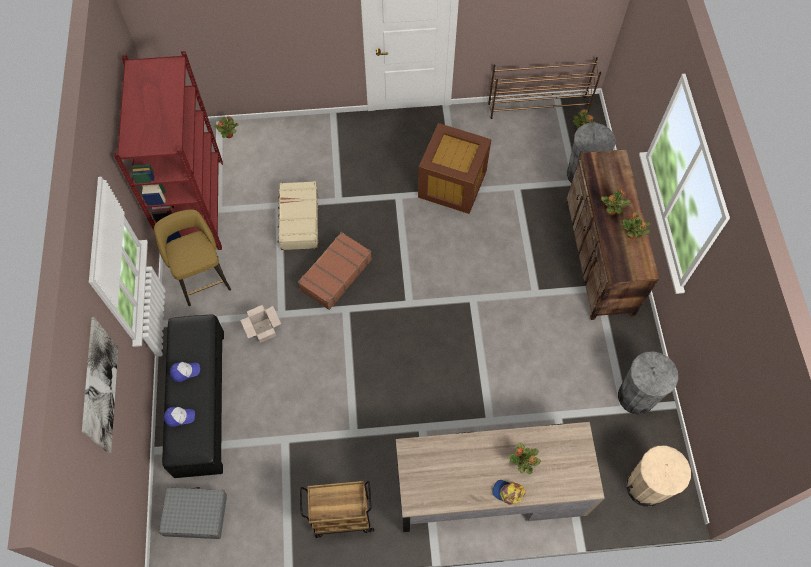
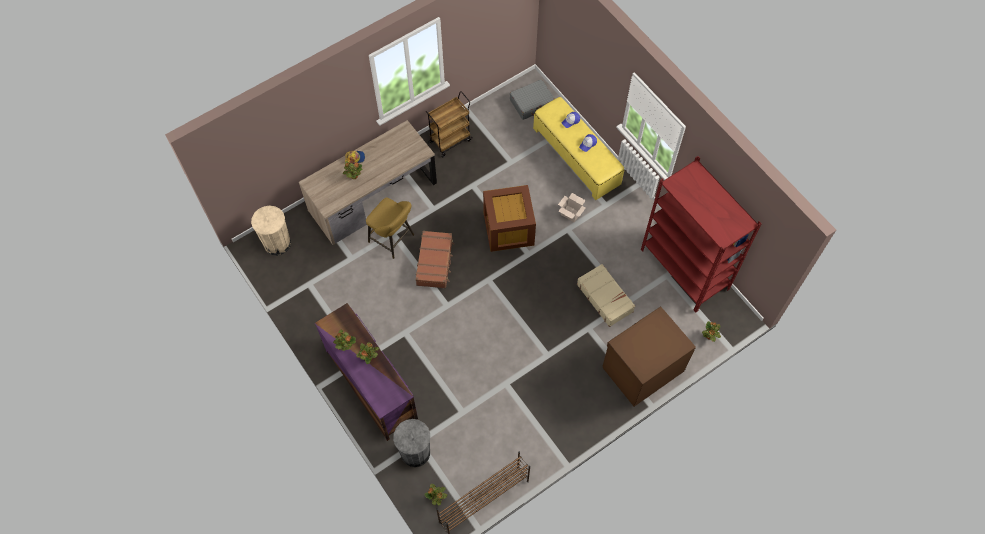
camera: 150 degrees right, 0 degrees up
(99, 386) = (594, 53): picture -> none
(199, 401) = (577, 156): black bench -> yellow bench
(202, 278) = (637, 225): yellow stool -> yellow stool (393, 240)
(317, 139) = (641, 369): none -> brown washing machine
(335, 274) = (551, 273): brown suitcase -> brown suitcase (435, 262)
(451, 184) = (513, 386): brown storage box -> brown storage box (509, 228)
(598, 257) = (372, 384): brown cabinet -> purple cabinet
(636, 397) = (304, 295): grey trash can -> none

